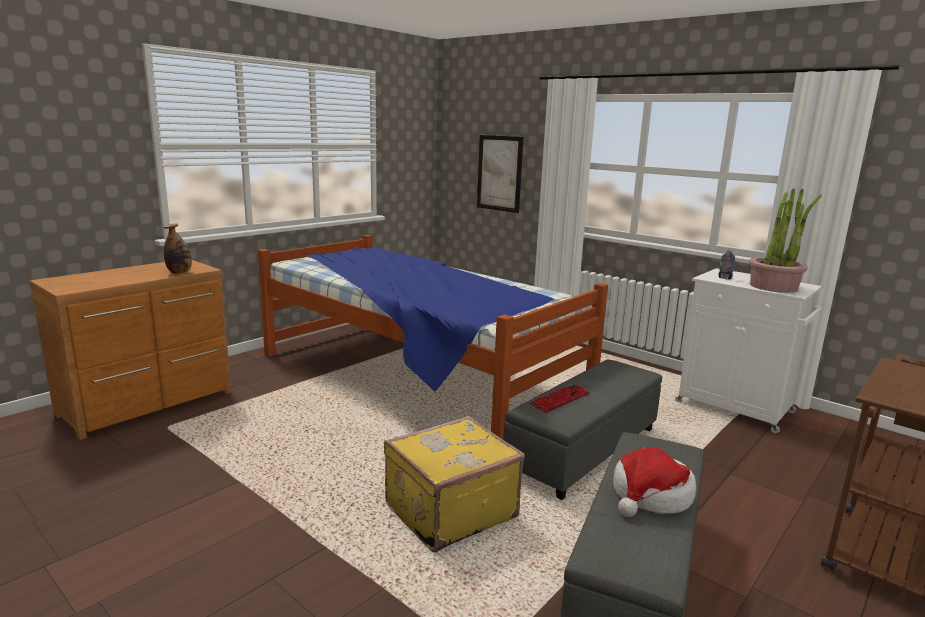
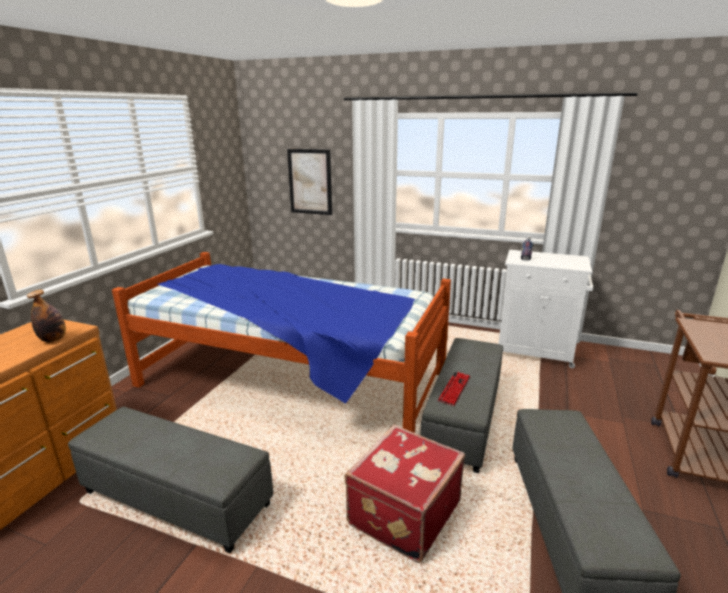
camera: 20 degrees left, 5 degrees up
(247, 445) = (178, 498): none -> grey ottoman
(449, 510) = (402, 513): yellow suitcase -> red suitcase
(650, 496) = (584, 470): hat -> none
(774, 287) = (563, 263): potted plant -> none

